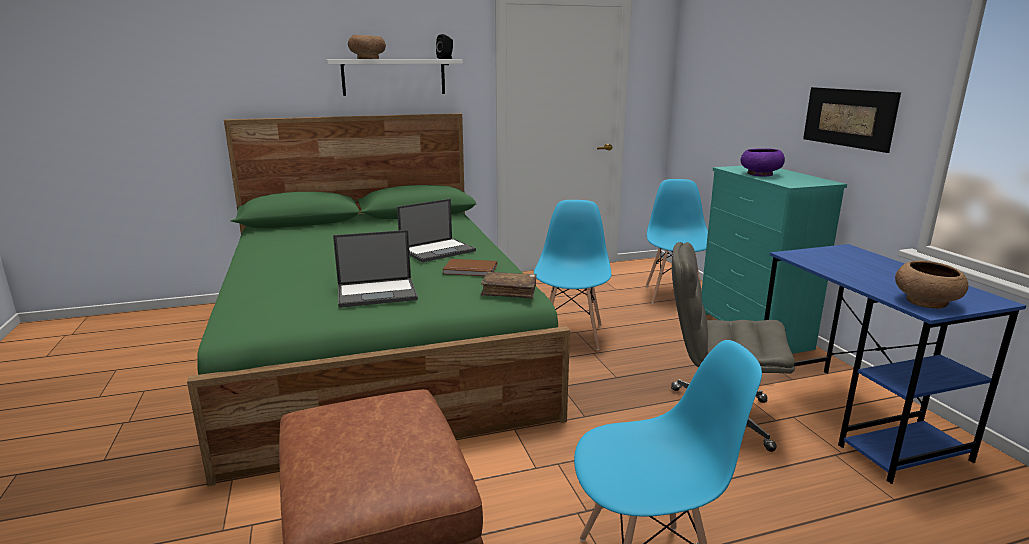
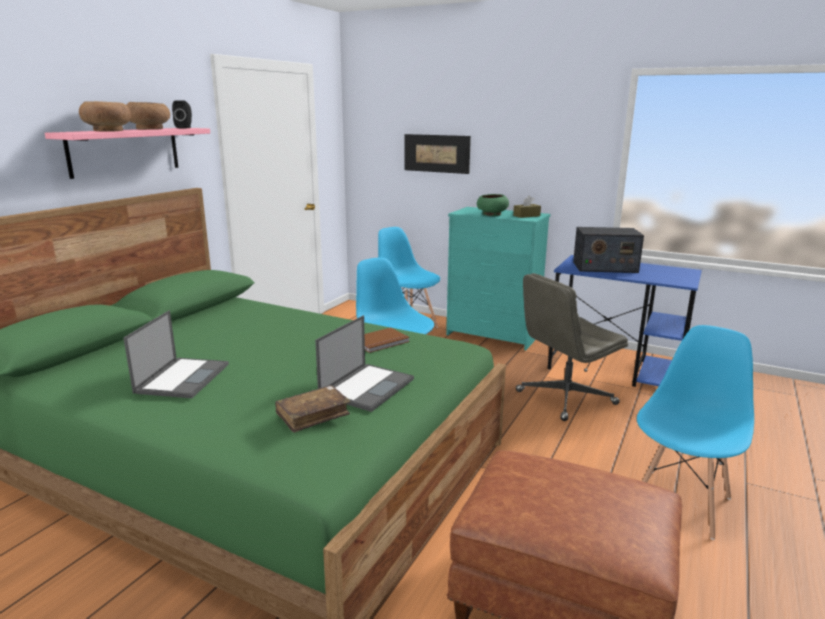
camera: 45 degrees left, 0 degrees up
(394, 77) = (125, 151): white shelf -> pink shelf
(438, 250) = (311, 334): laptop -> laptop (183, 377)
(509, 291) = (452, 348): brown book -> brown book (313, 415)
(759, 174) = (491, 214): purple bowl -> green bowl
(801, 181) = (526, 216): none -> brown tissue box
(848, 117) = (542, 167): picture -> picture (436, 153)
(852, 265) = (604, 267): none -> radio
(926, 302) = (675, 279): brown bowl -> brown bowl (150, 129)

